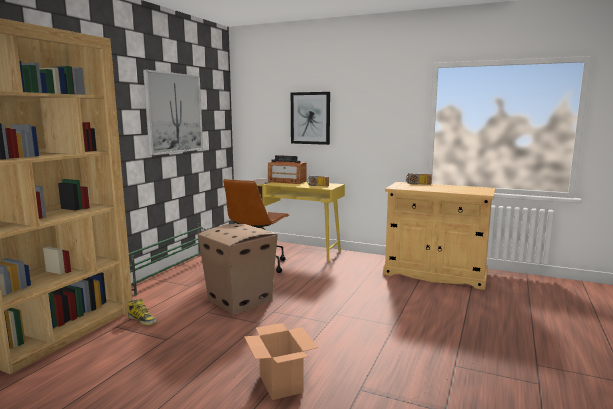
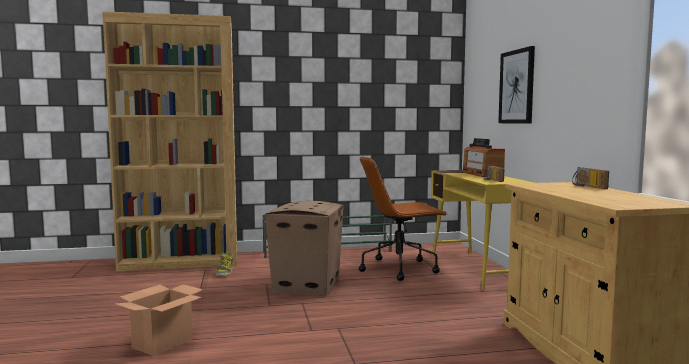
camera: 55 degrees right, 5 degrees down
(174, 113) = (359, 86): picture -> none

